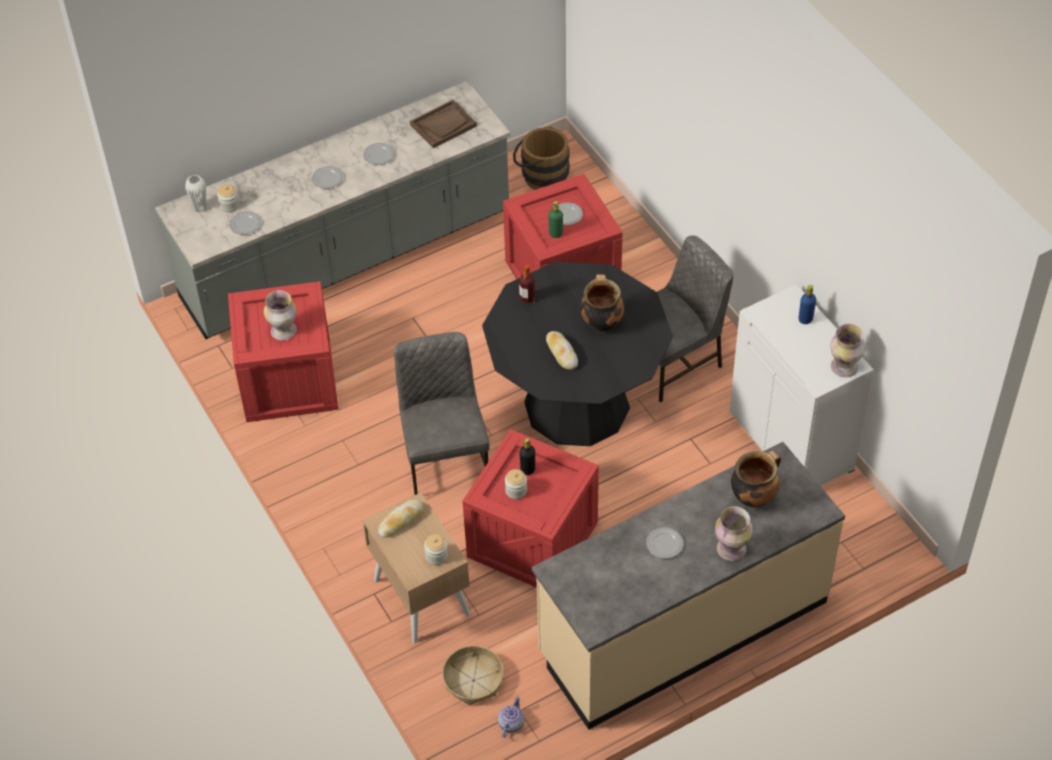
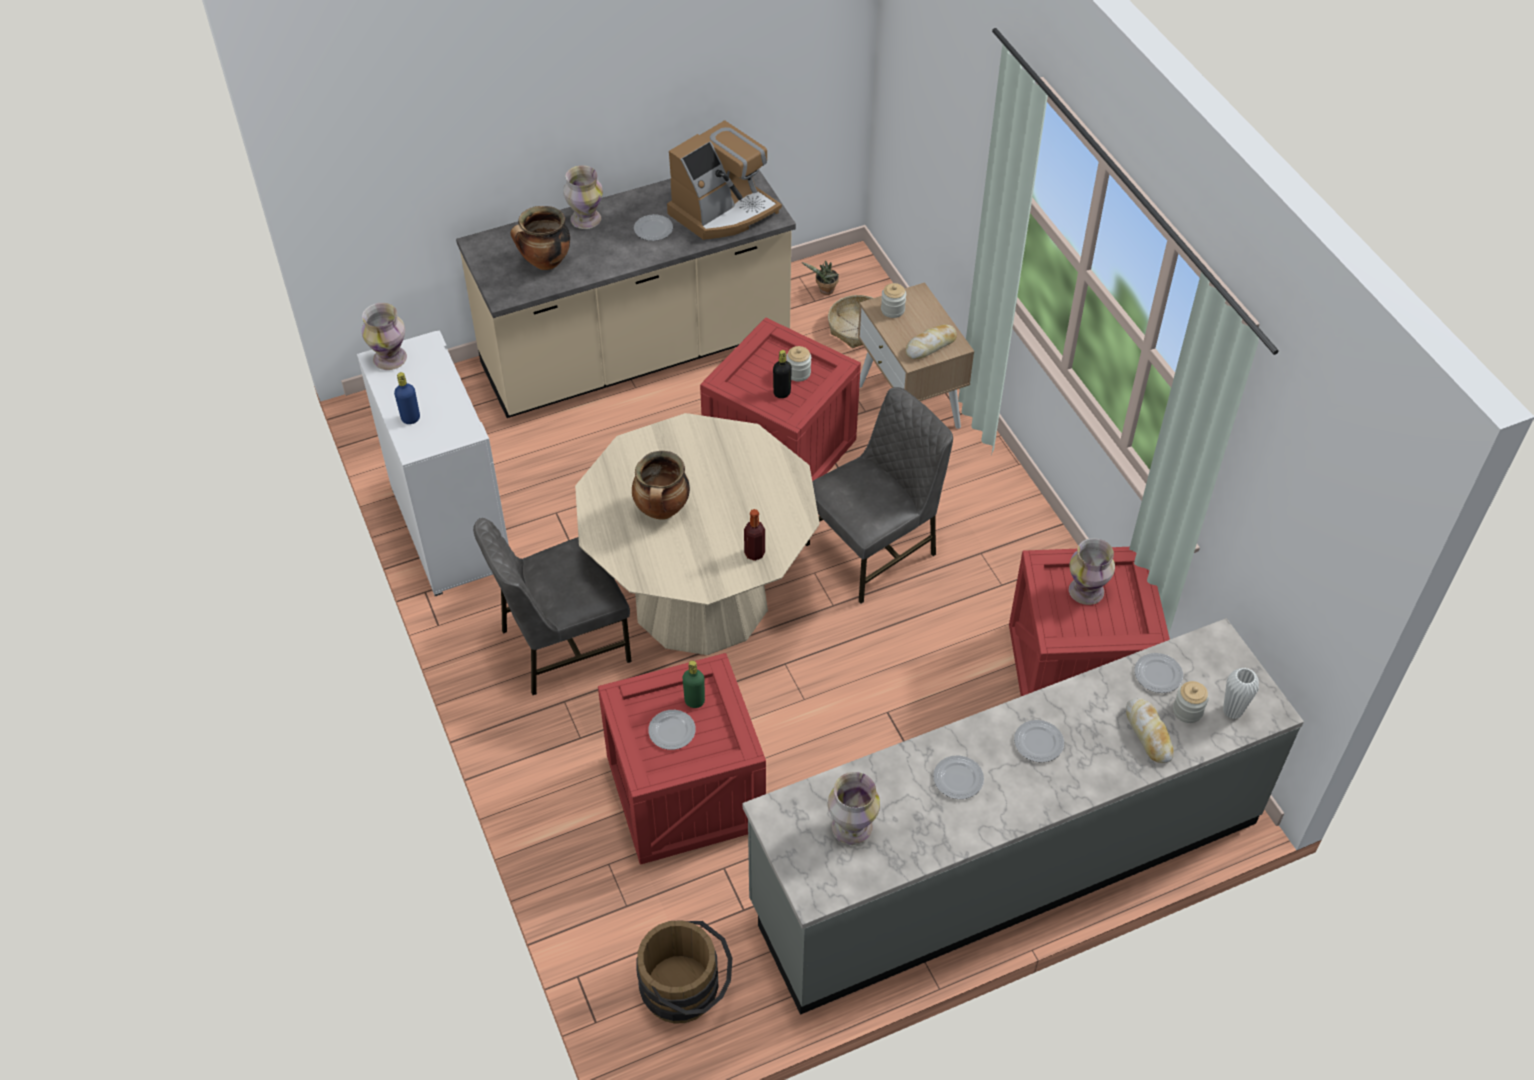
camera: 175 degrees left, 0 degrees up
(443, 125) = (850, 828): brown tray -> vase
(445, 458) = (874, 550): grey chair -> grey chair turned 120 degrees counterclockwise
(511, 724) = (824, 291): teapot -> potted plant
(561, 353) = (721, 476): bread -> bread (1148, 733)
(577, 404) = (701, 599): black dining table -> beige dining table
(602, 573) = (723, 211): none -> coffee machine

